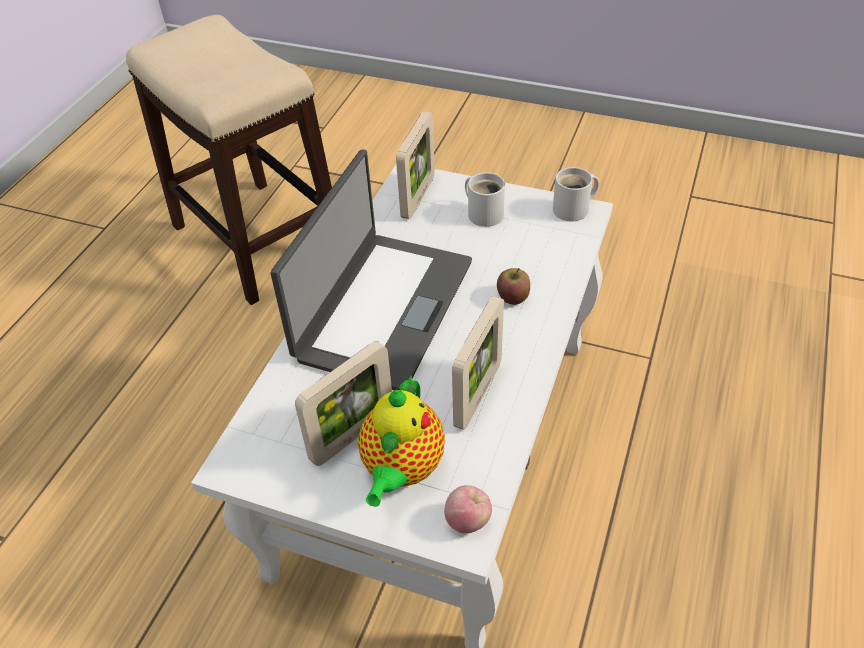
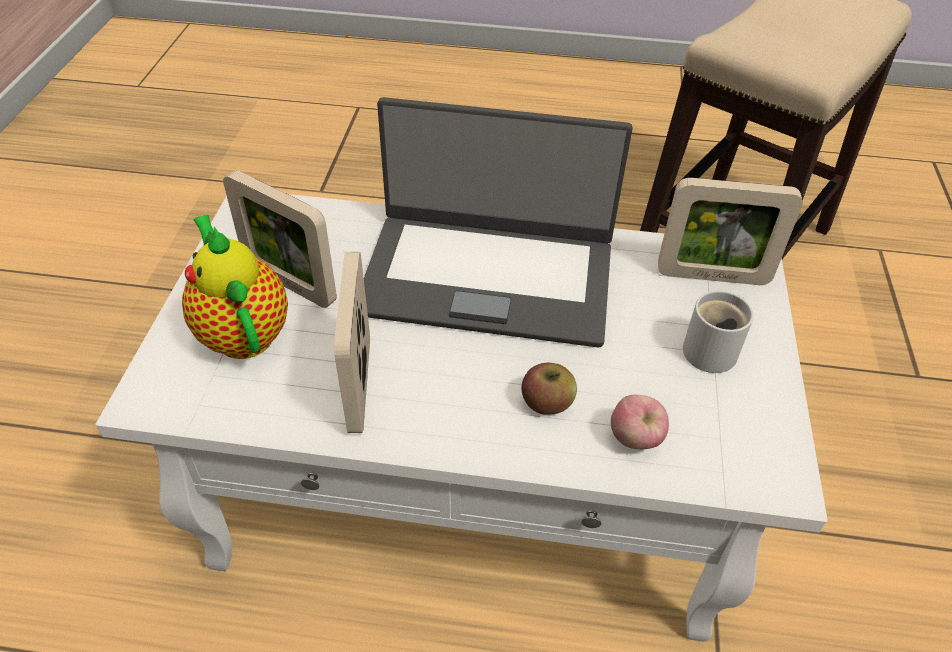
camera: 75 degrees right, 0 degrees up
(401, 470) = (242, 331): teapot -> teapot turned 60 degrees clockwise
(468, 520) = (170, 399): apple -> apple (635, 439)
(478, 395) = (359, 385): picture frame -> picture frame turned 75 degrees clockwise
(574, 209) = (779, 463): white mug -> none

